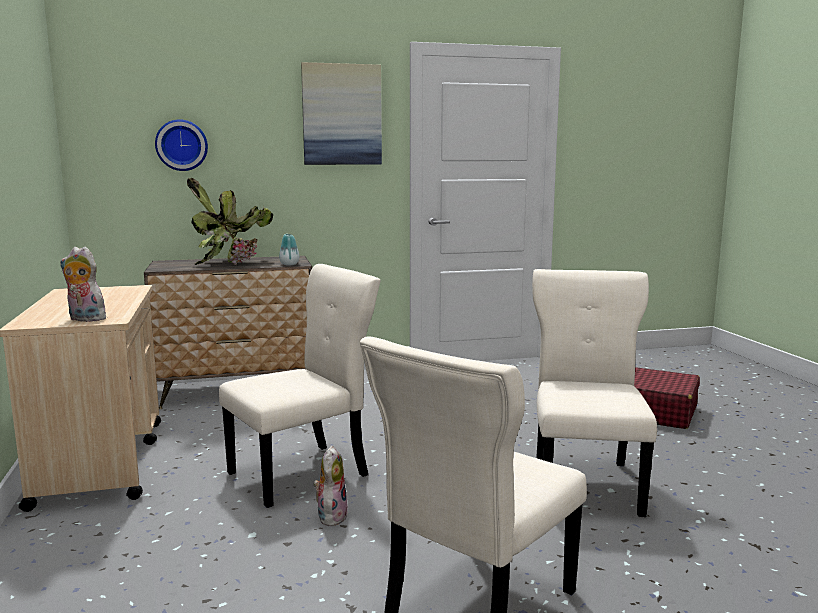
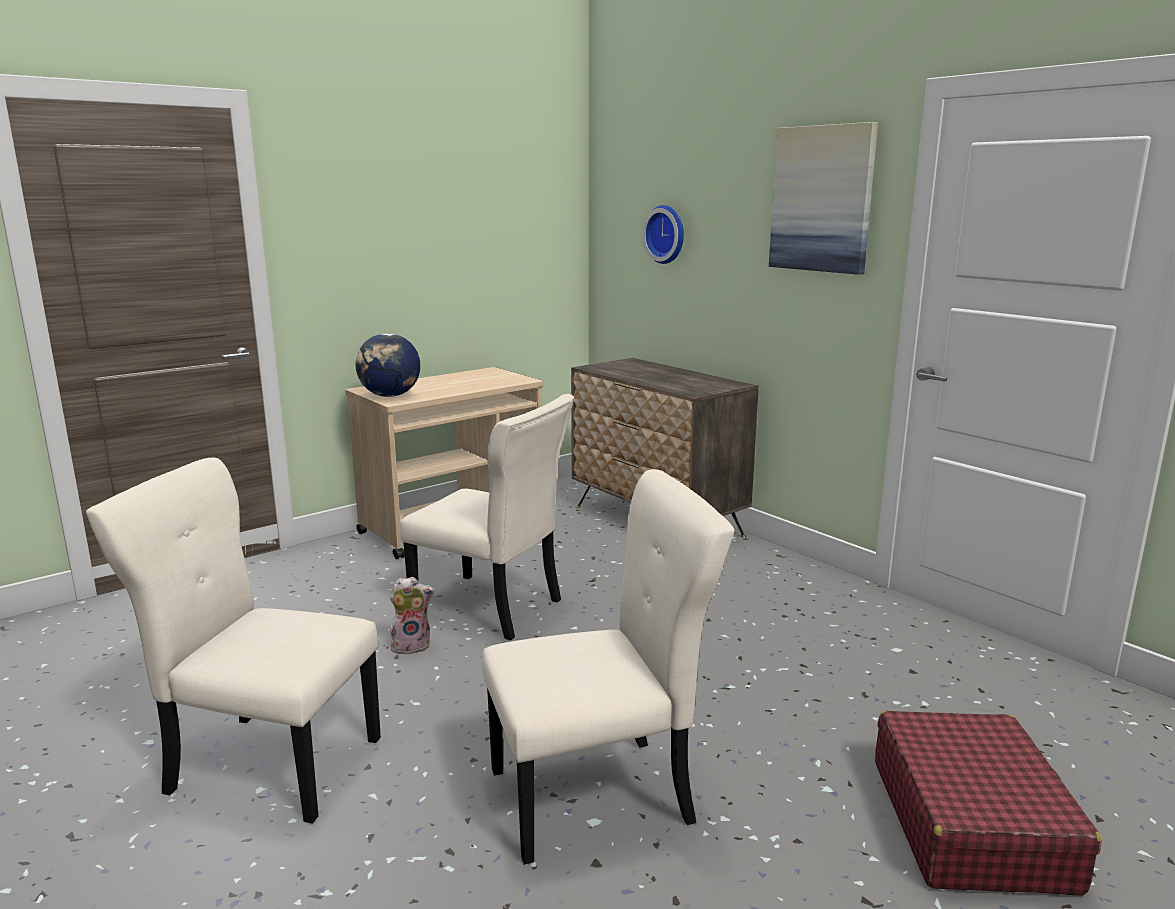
camera: 65 degrees right, 5 degrees up
(84, 319) = (390, 396): plush toy -> globe
(231, 263) = (660, 376): potted plant -> none
(289, 264) = (686, 391): vase -> none

